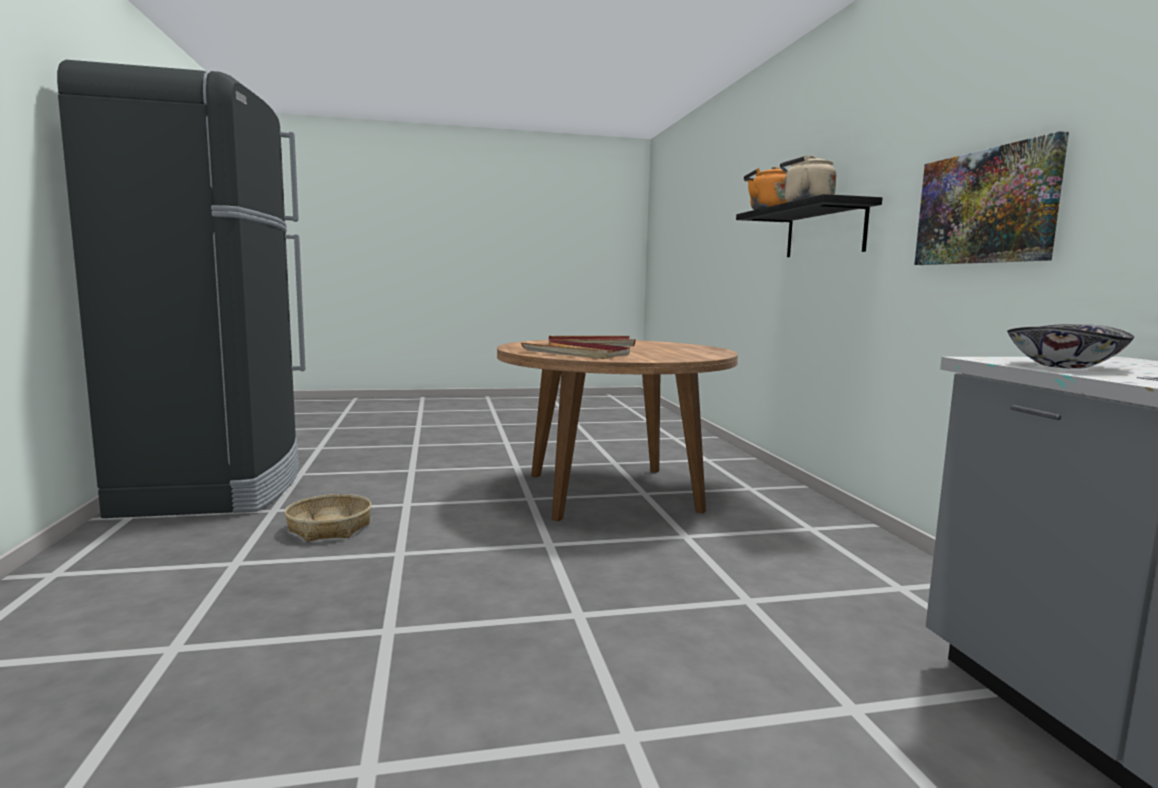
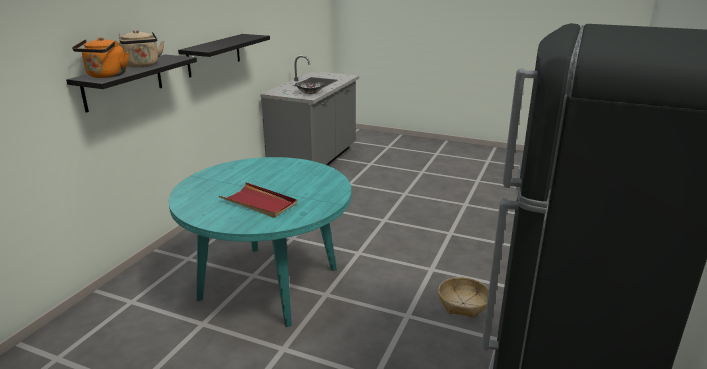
camera: 145 degrees left, 15 degrees up
(576, 353) = (313, 181): red tray -> none
(611, 492) = (269, 283): brown dining table -> turquoise dining table
(985, 207) = (214, 55): picture -> black shelf

